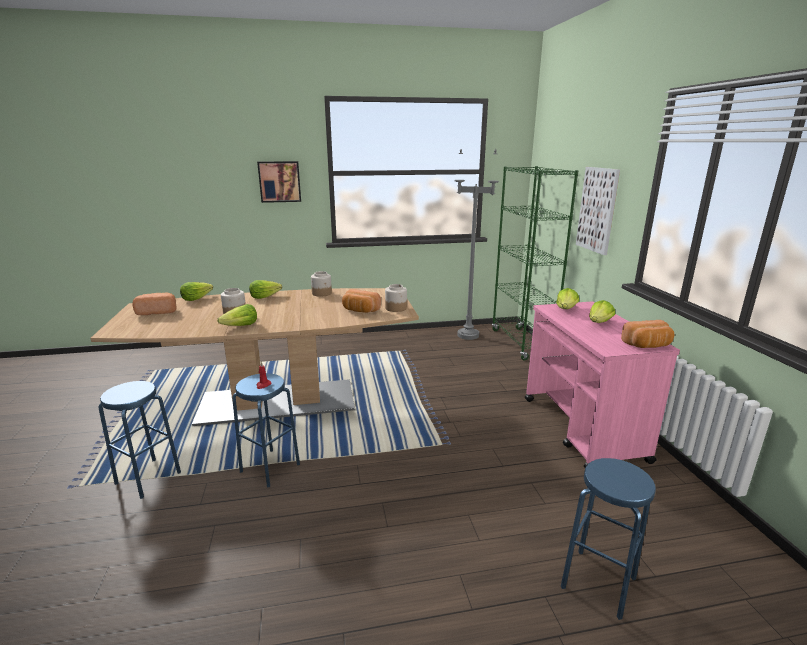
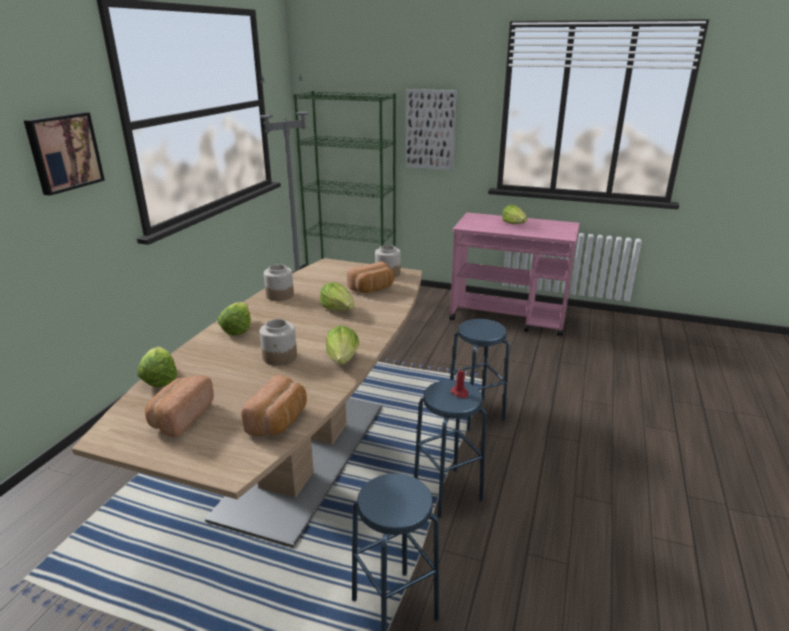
camera: 60 degrees left, 5 degrees up
(566, 309) = (475, 223): lettuce -> lettuce (338, 309)
(598, 582) = (665, 378): blue stool -> blue stool (476, 414)
(647, 345) = (566, 226): bread -> bread (279, 421)

